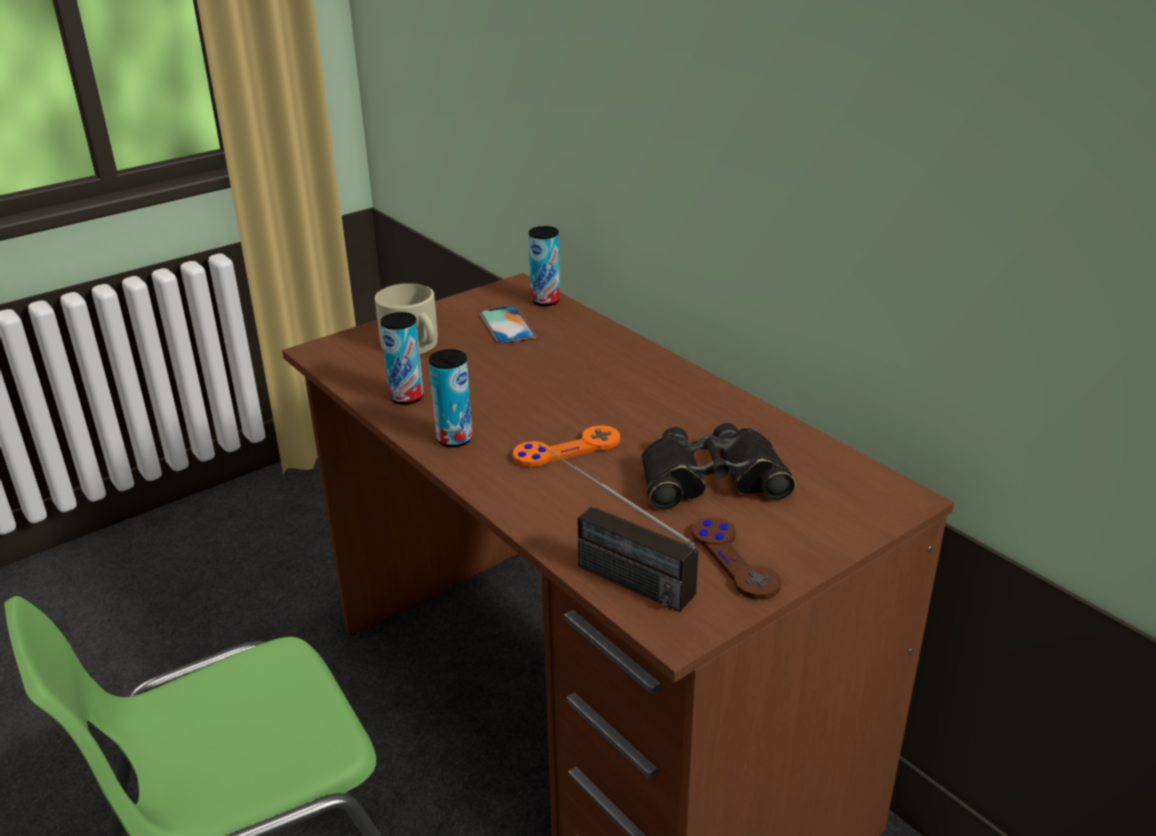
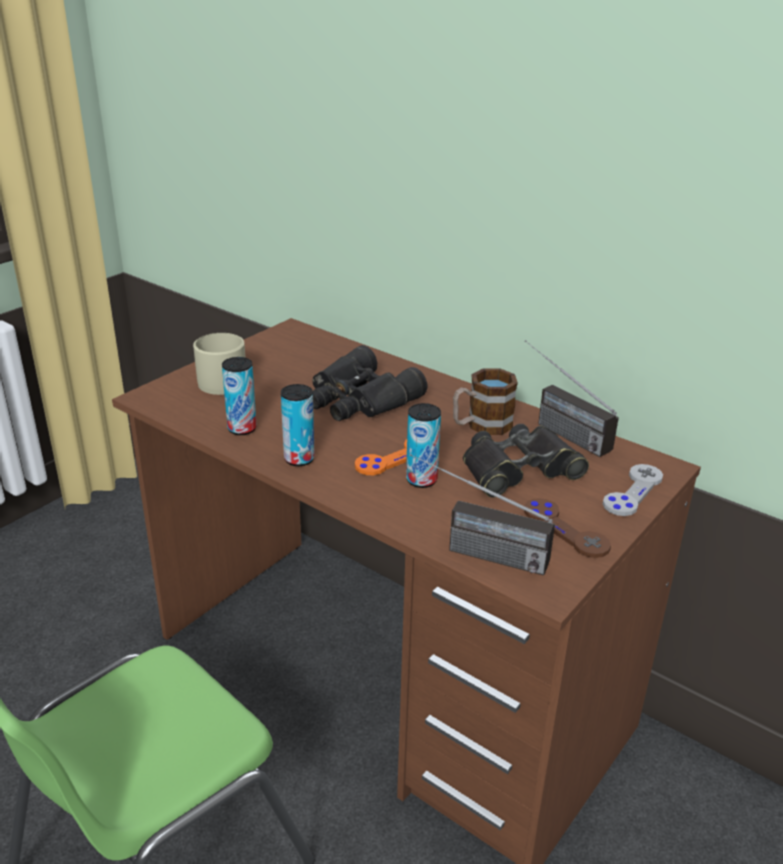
camera: 15 degrees left, 0 degrees up
(507, 325) = (298, 362): phone -> none
(545, 301) = (321, 339): can -> can (421, 480)
(556, 376) = (359, 399): none -> black binoculars
(690, 421) = (481, 426): none -> mug
(783, 434) = (556, 429): none -> radio
(845, 523) = (632, 491): none -> grey game controller

